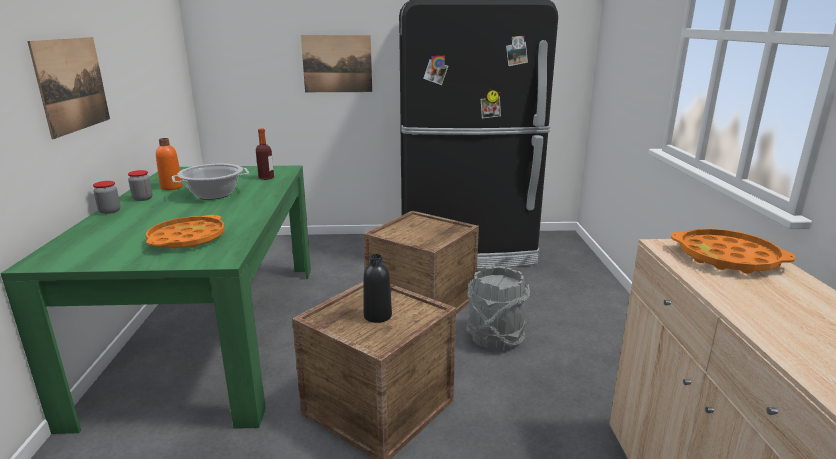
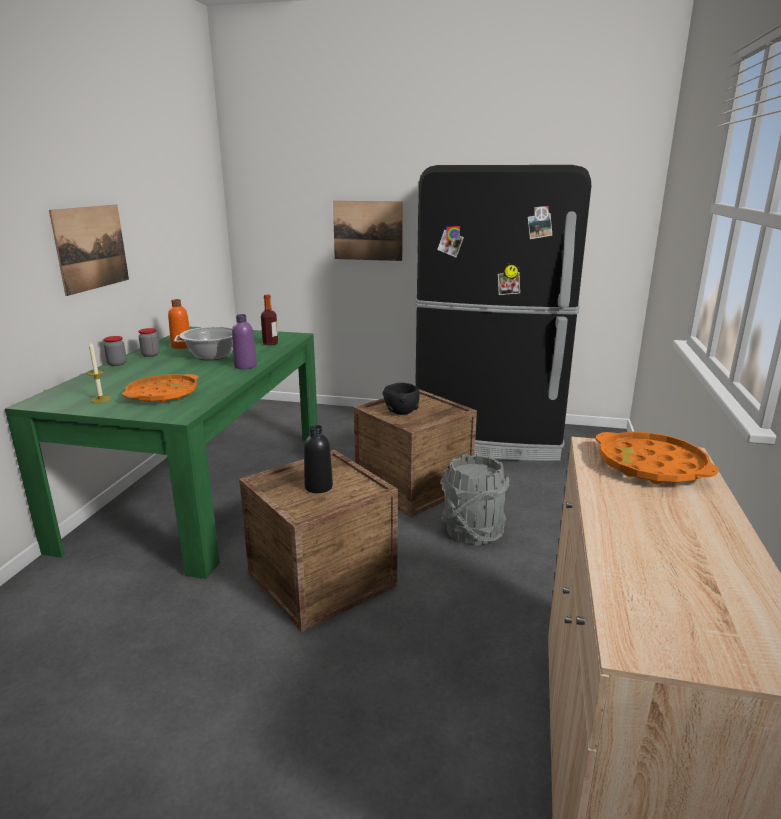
camera: 15 degrees right, 0 degrees up
(117, 251) = (101, 399): none -> candle
(257, 202) = (245, 366): none -> purple bottle
(411, 234) = (401, 412): none -> black bowl

